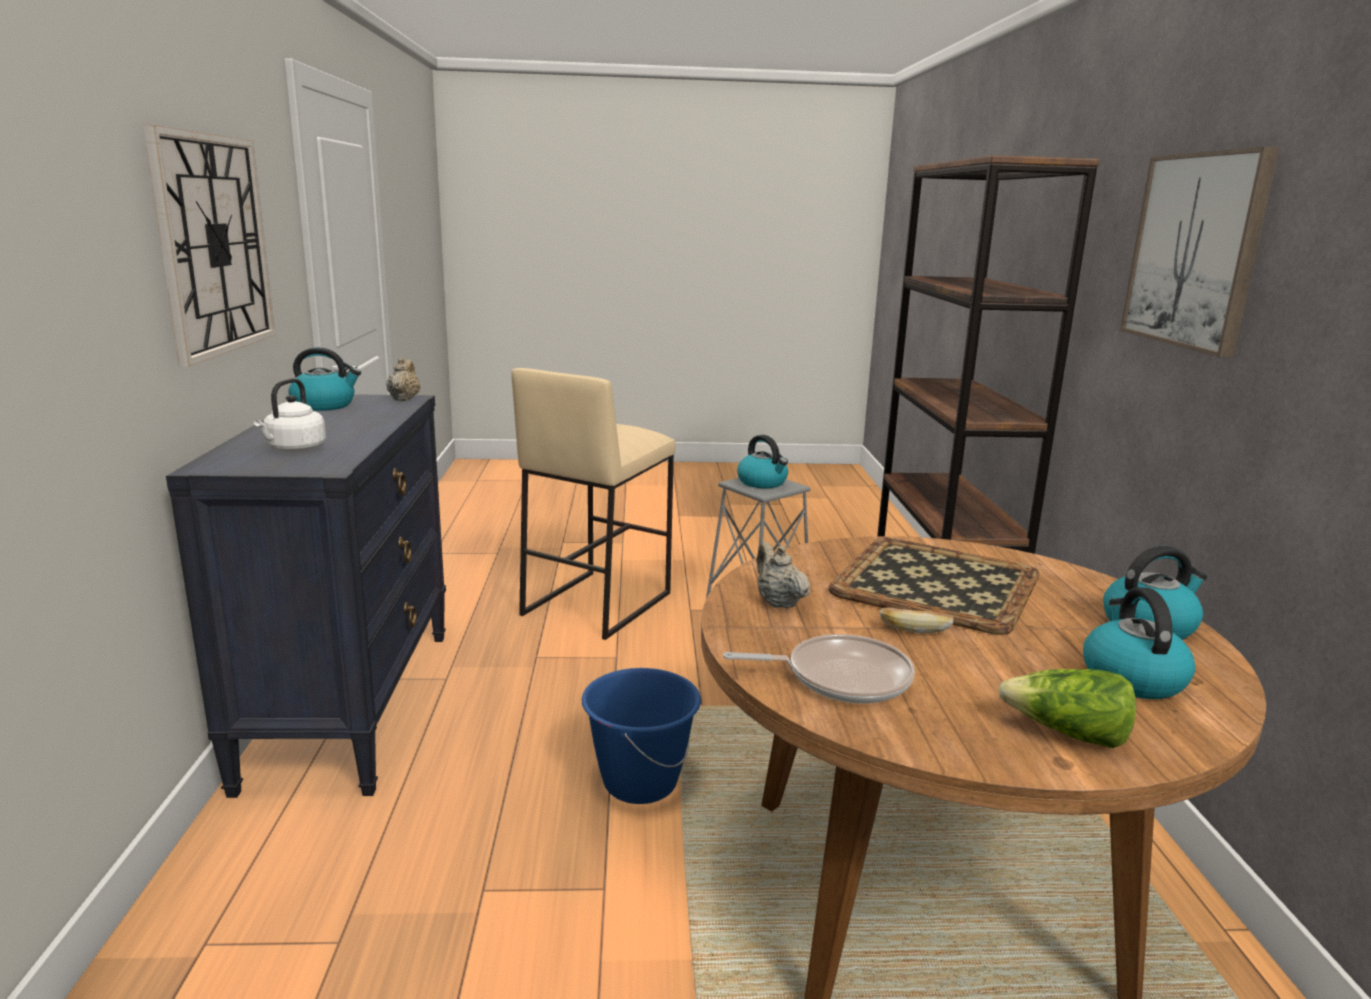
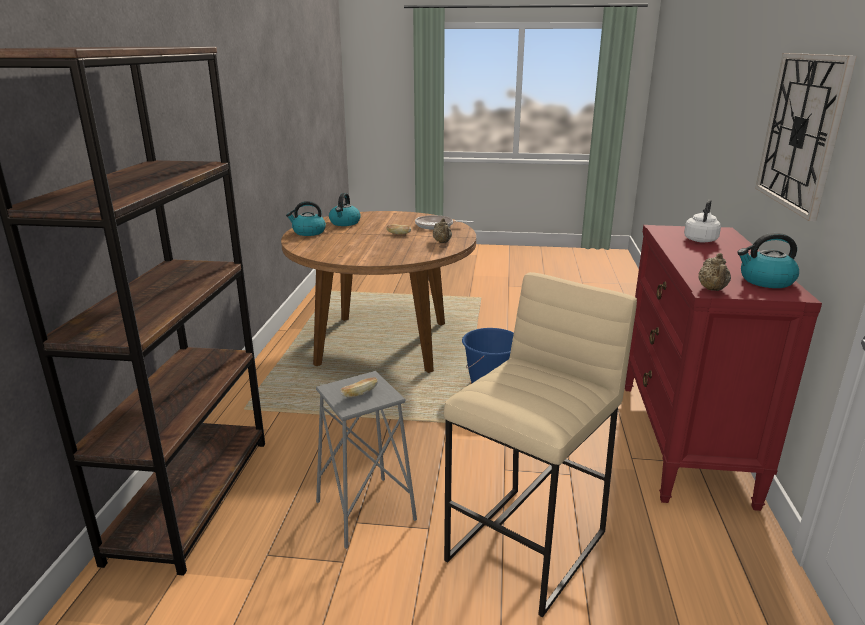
camera: 170 degrees left, 5 degrees up
(351, 704) = (683, 441): black dresser -> red dresser
(763, 482) = (359, 394): kettle -> bread
(938, 584) = (367, 246): tray -> none
(1067, 734) = (385, 216): lettuce -> none
(1196, 250) = (194, 102): picture -> none

